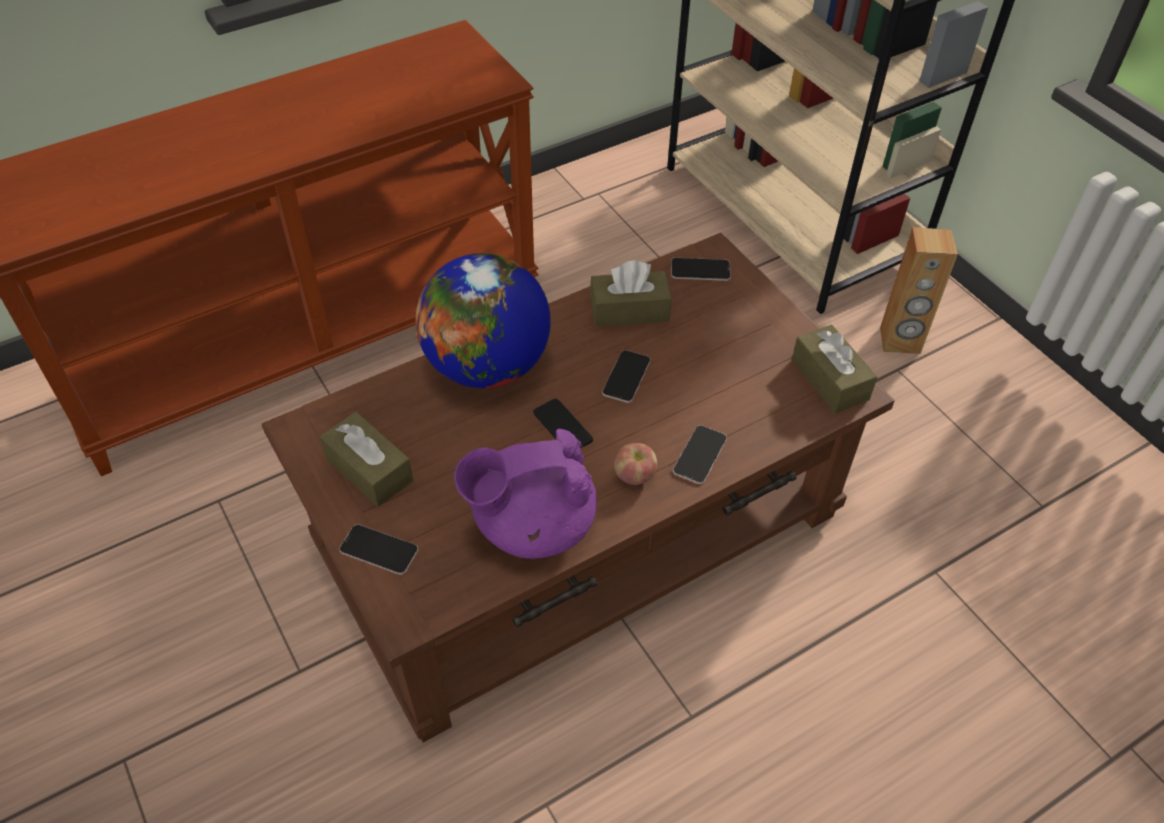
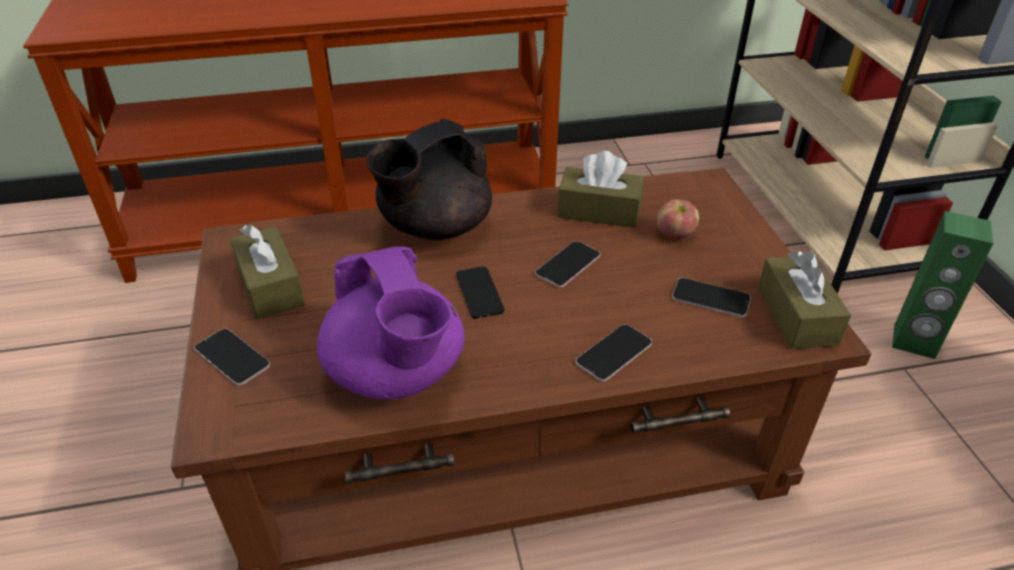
camera: 20 degrees right, 10 degrees down
(487, 366) = (434, 227): globe -> black teapot
(531, 524) = (397, 373): purple teapot -> purple teapot turned 120 degrees counterclockwise
(634, 476) = (531, 355): apple -> apple (675, 234)
(700, 270) = (688, 193): phone -> phone (711, 298)
(900, 341) = (914, 342): brown speaker -> green speaker

